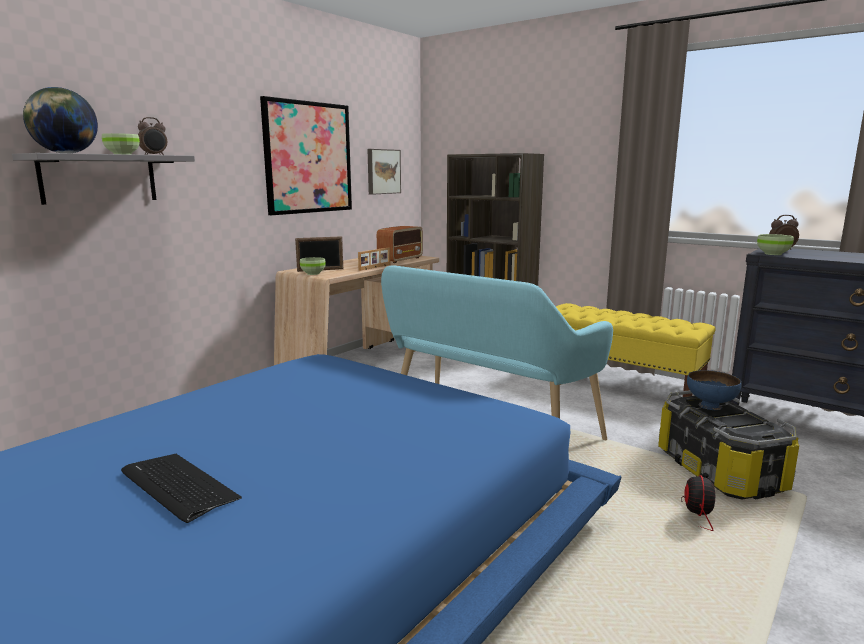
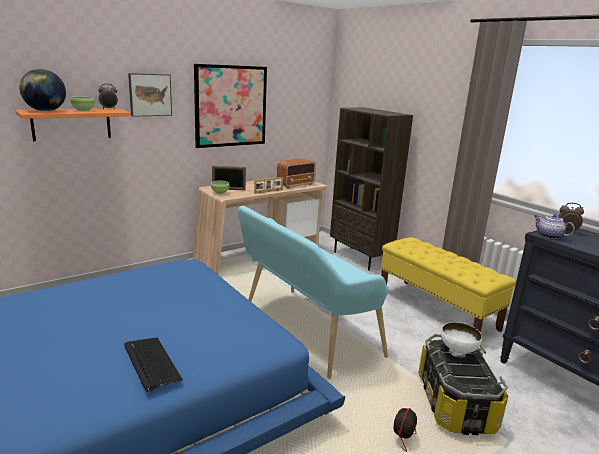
camera: 15 degrees right, 5 degrees up
(99, 178) = (71, 124): grey shelf -> orange shelf
(178, 487) = (25, 353): keyboard -> keyboard (151, 363)
(382, 171) = (295, 114): picture -> picture (150, 94)
(711, 406) = (458, 352): blue bowl -> white bowl
(772, 254) = (549, 236): green bowl -> teapot

